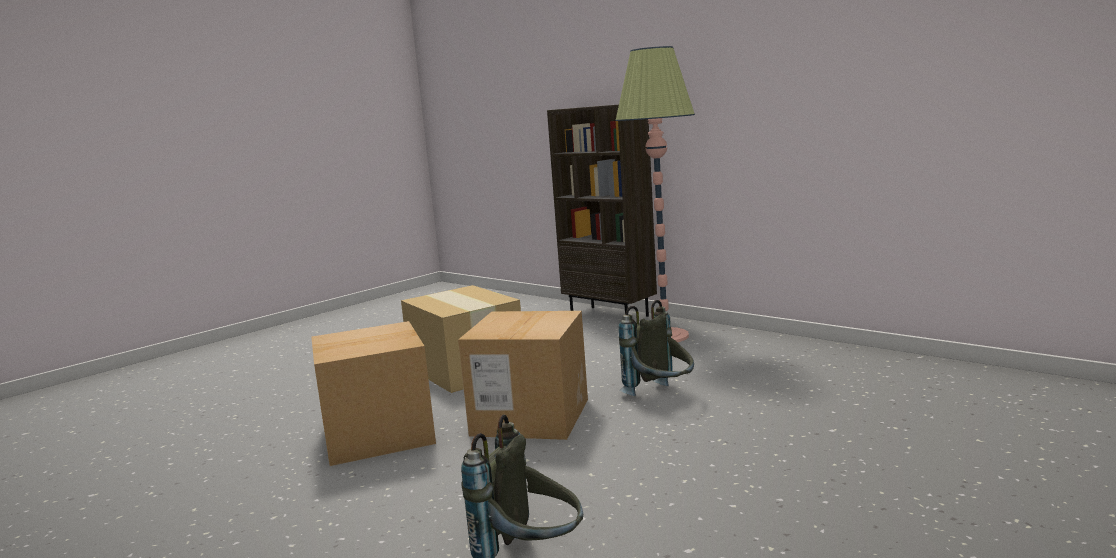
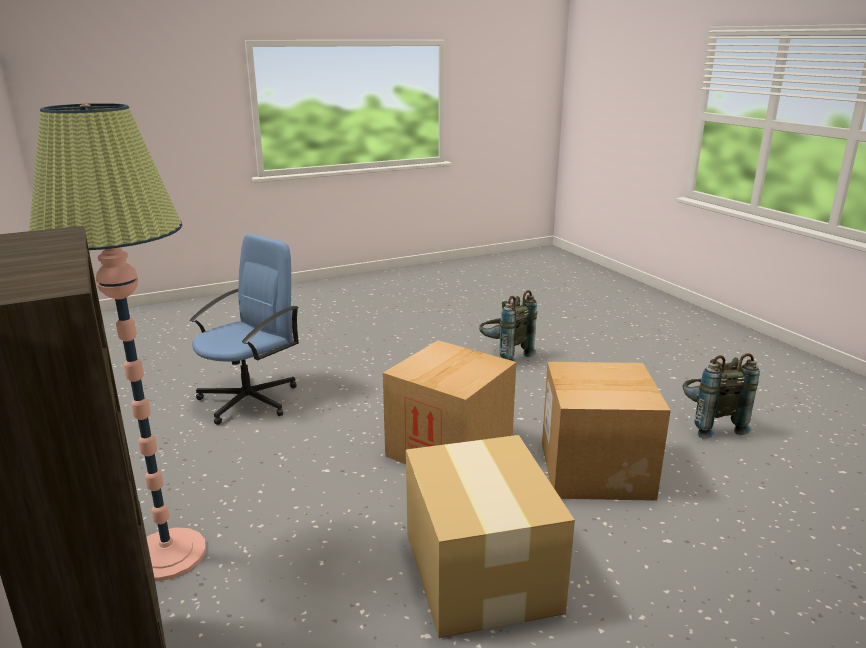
camera: 160 degrees left, 10 degrees up
(661, 396) = (323, 439): grey backpack -> grey backpack (708, 424)
(796, 405) = (250, 399): none -> blue office chair

